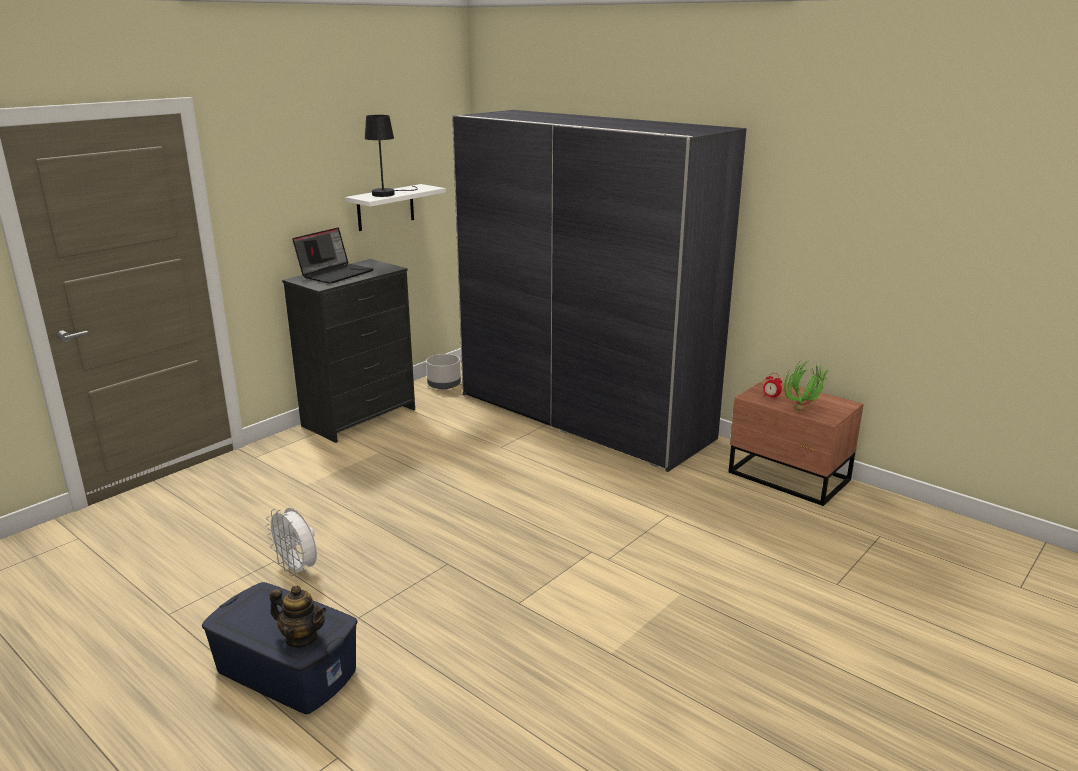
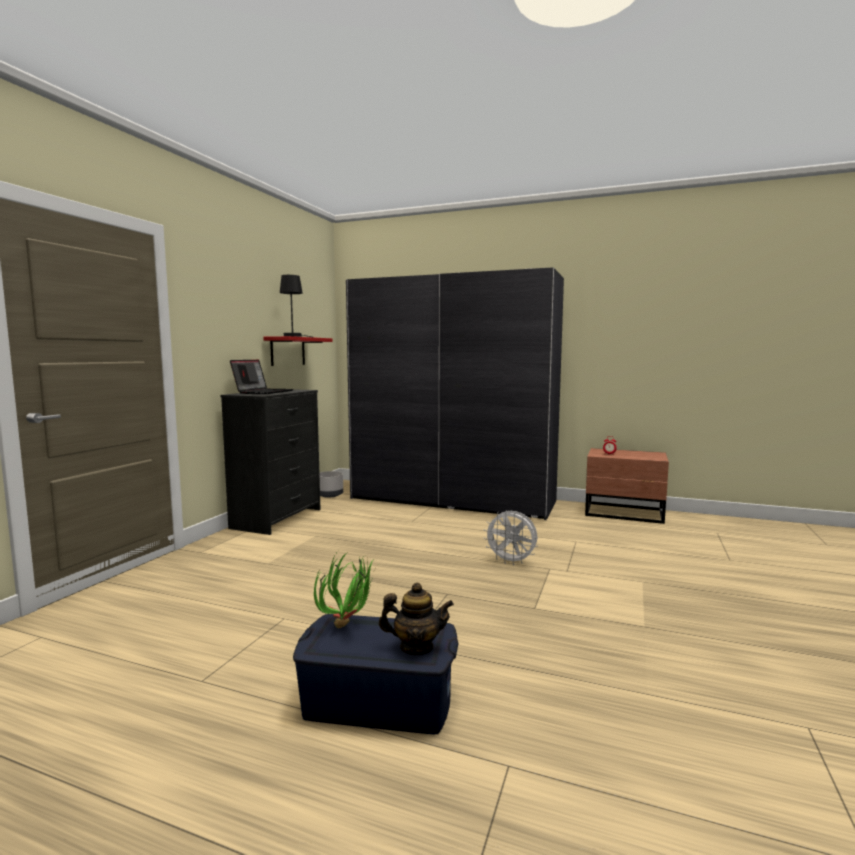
camera: 20 degrees left, 15 degrees down
(298, 569) = (314, 620): white fan -> white fan (511, 562)
(385, 207) = (287, 351): white shelf -> red shelf
(805, 410) = (639, 457): potted plant -> potted plant (350, 626)

